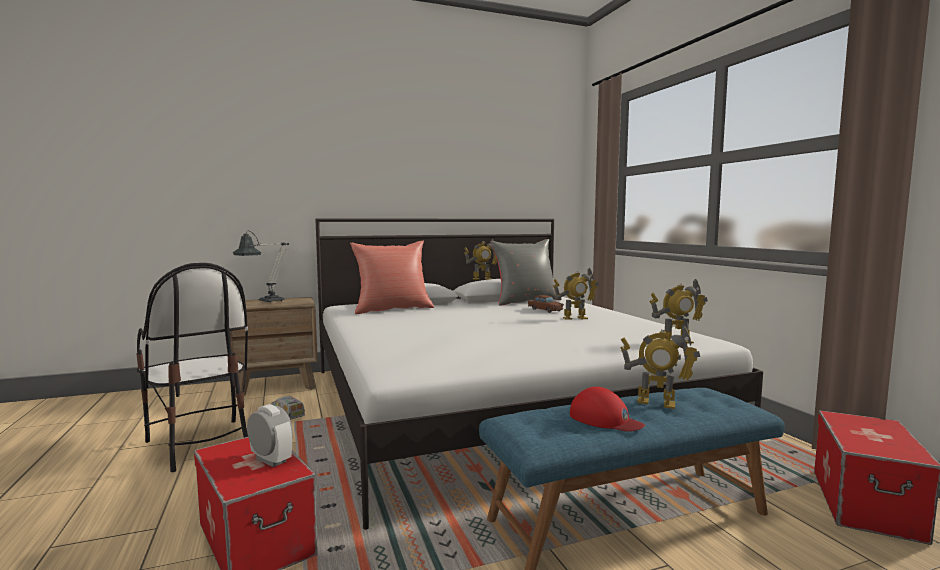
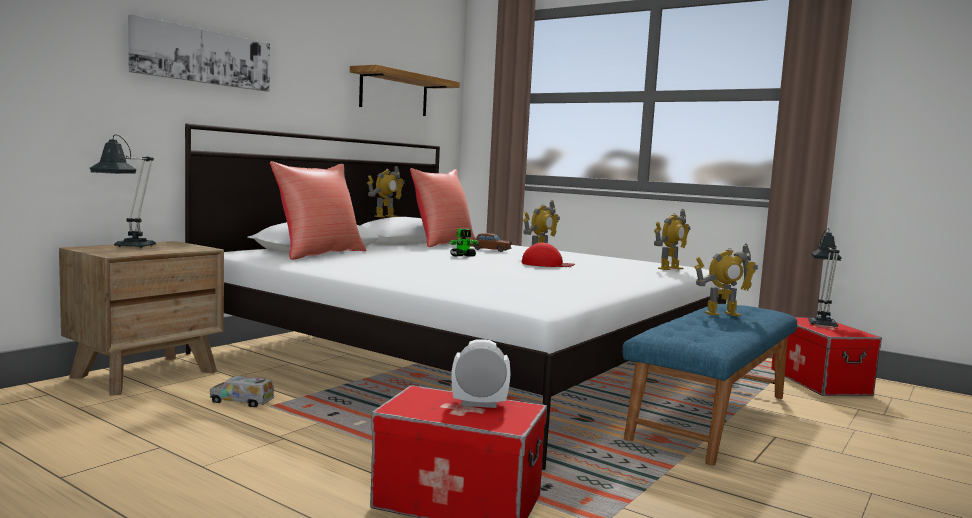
camera: 35 degrees left, 0 degrees up
(200, 444) = (187, 449): chair -> none
(329, 172) = (202, 56): none -> picture
(497, 316) = (463, 256): none -> toy robot
(505, 180) = (394, 93): none -> shelf
(525, 301) = (442, 243): grey pillow -> red pillow
(605, 419) = (718, 326): red cap -> red cap (546, 264)
(876, 428) = (821, 323): none -> table lamp

